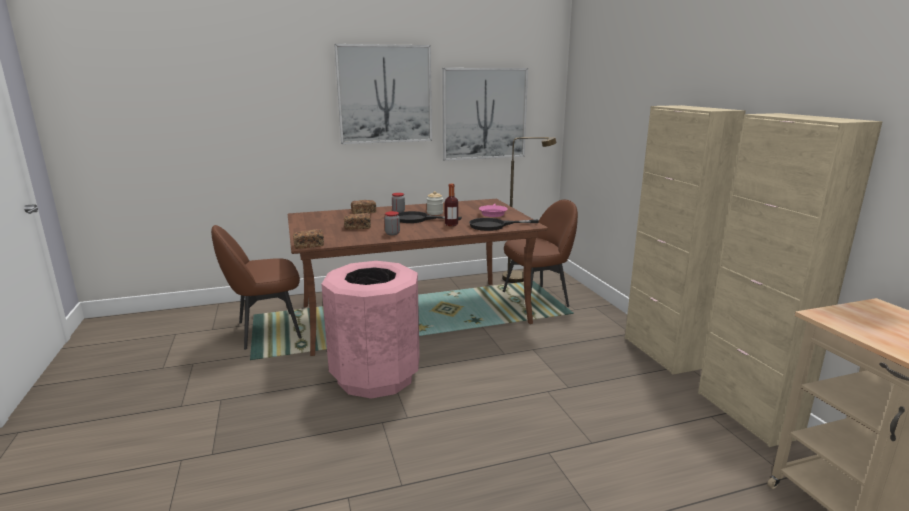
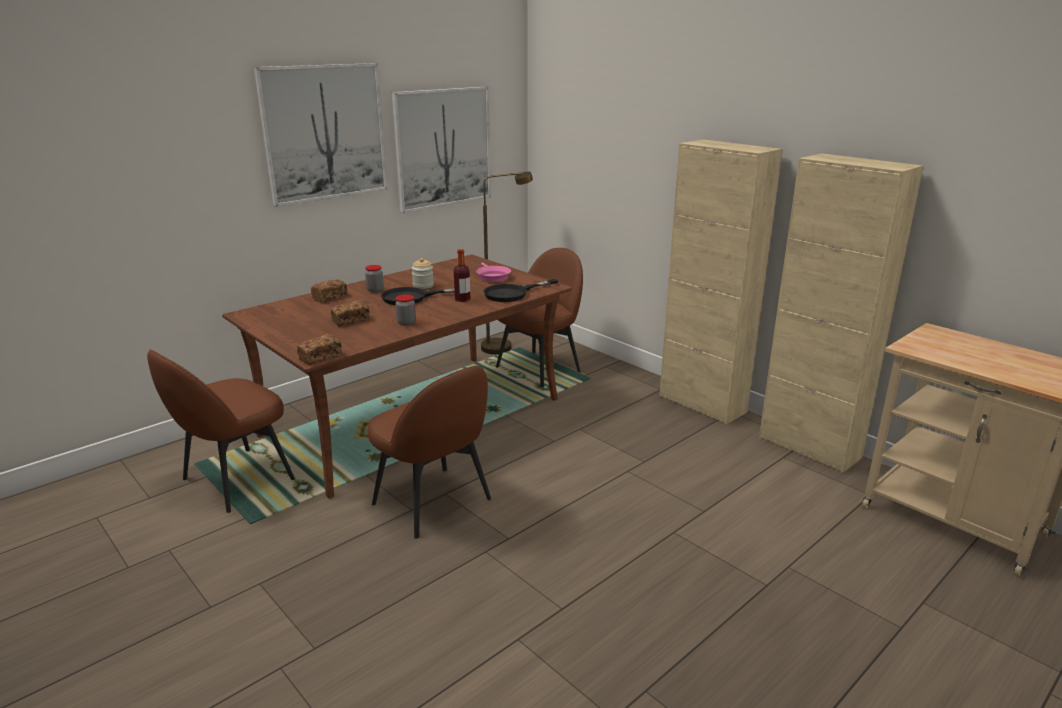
camera: 25 degrees left, 5 degrees up
(376, 377) = (434, 503): pink trash can -> brown chair

